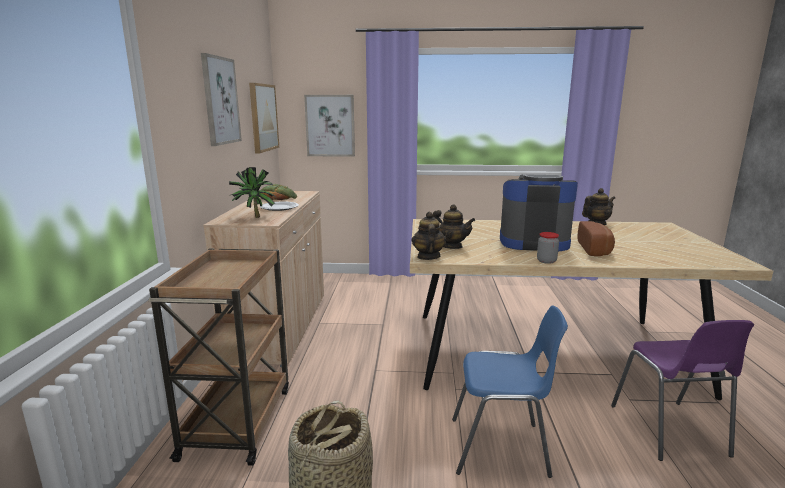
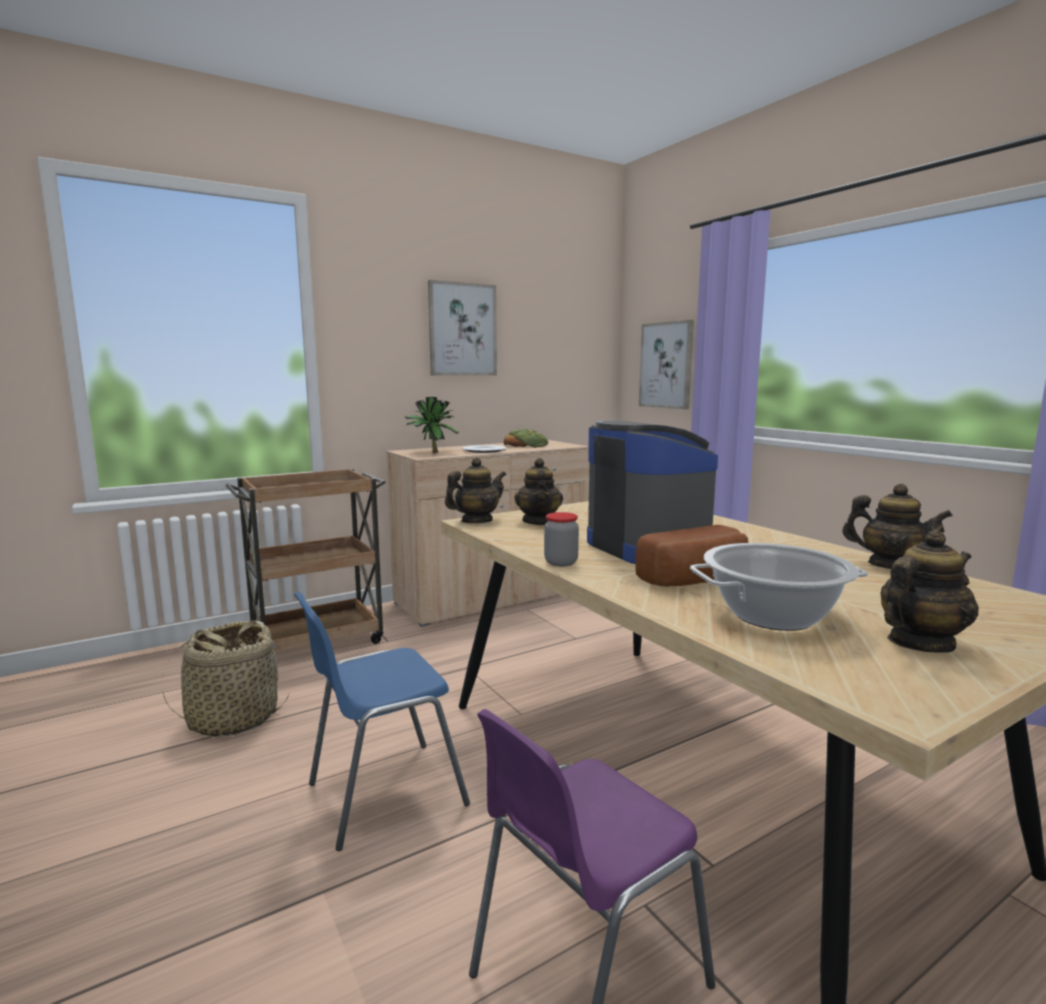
camera: 55 degrees right, 5 degrees down
(263, 117) = (573, 353): picture -> none
(501, 448) = (382, 794): blue chair -> blue chair turned 90 degrees clockwise
(650, 252) = (774, 615): none -> cooking pot
(686, 246) = (919, 643): none -> teapot

